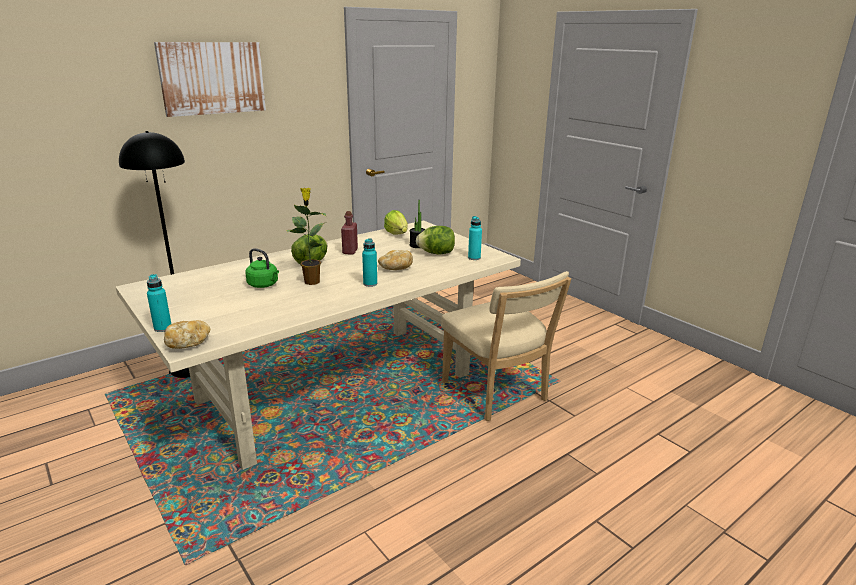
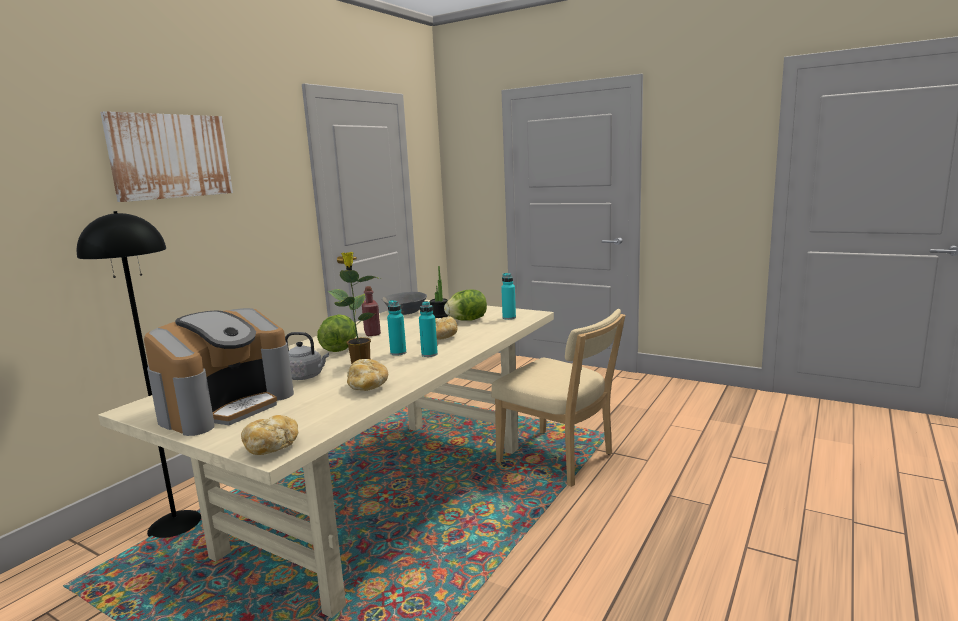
camera: 20 degrees left, 10 degrees down
(163, 328) = (219, 440): turquoise bottle -> turquoise bottle (398, 353)
(192, 299) = (227, 405): none -> coffee machine
(264, 285) = (306, 376): green kettle -> grey kettle
(295, 305) = (367, 387): none -> bread
(397, 234) = (405, 312): lettuce -> grey bowl

